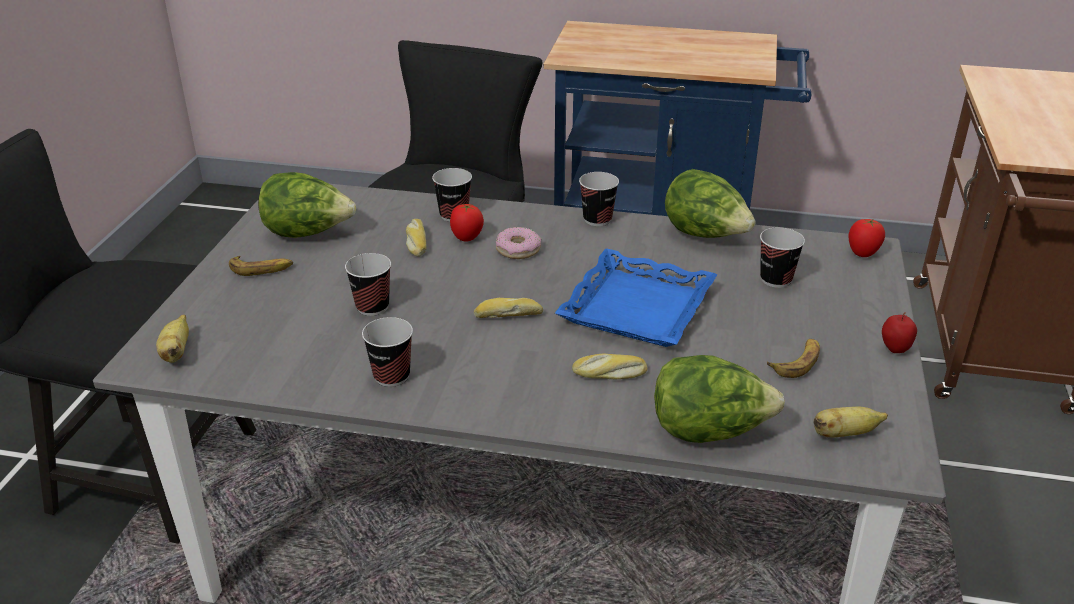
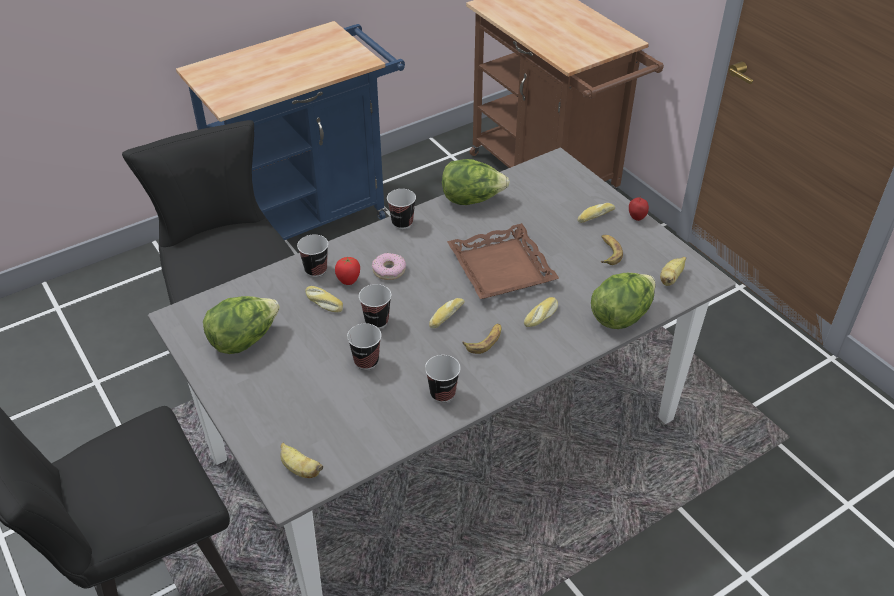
camera: 45 degrees left, 10 degrees up
(261, 269) = (257, 383): banana -> banana (485, 341)
(638, 308) = (502, 268): blue tray -> brown tray
(776, 279) = (540, 208): cup -> cup (376, 321)
(837, 319) = (595, 216): none -> bread
(862, 254) = (558, 167): tomato -> none

